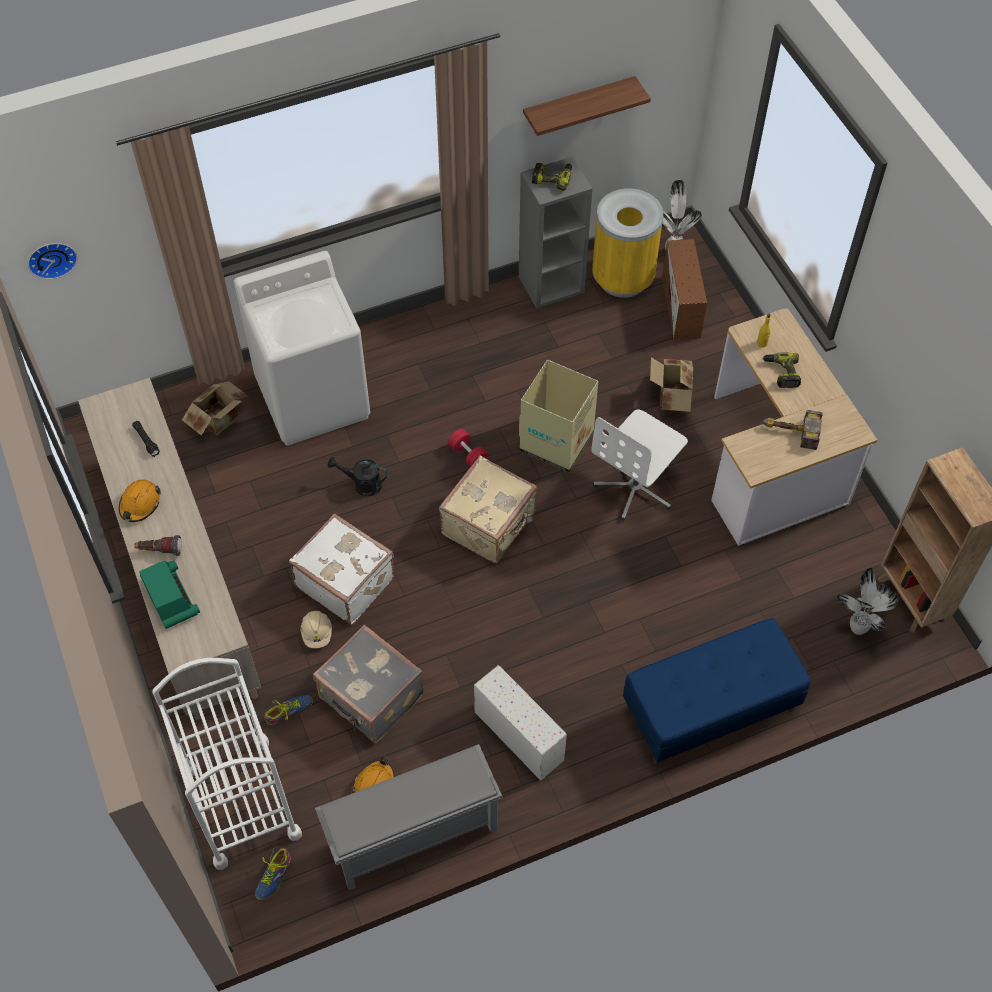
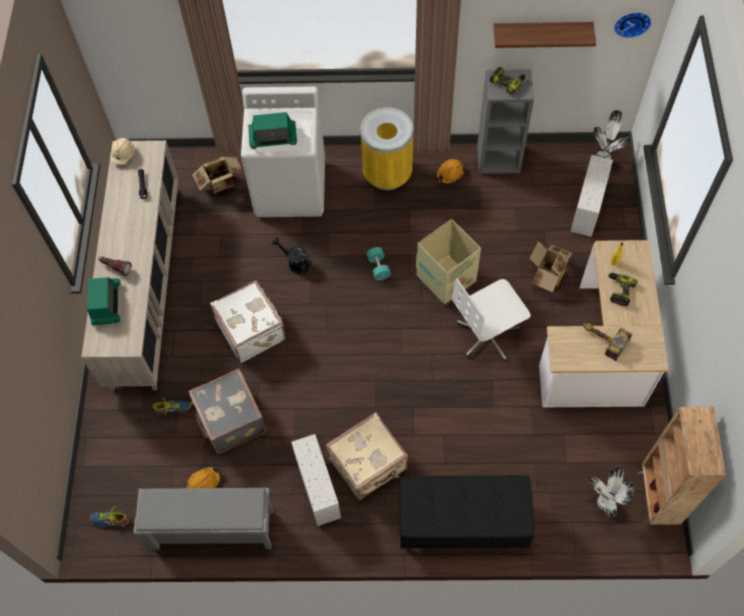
camera: 25 degrees right, 5 degrees up
(51, 258) = (113, 36): wall clock -> wall clock (632, 22)
(140, 504) = (118, 229): orange hard hat -> orange hard hat (449, 174)
(241, 802) = (113, 459): white cart -> none
(274, 876) = (110, 520): shoe -> shoe turned 45 degrees clockwise
(297, 327) = (273, 137): none -> radio
(317, 633) = (216, 360): beige hard hat -> beige hard hat (124, 155)
(468, 455) = (378, 267): red dumbbell -> turquoise dumbbell
(490, 524) = (370, 325): beige suitcase -> beige suitcase (369, 465)
(622, 278) = (554, 171): yellow trash can -> yellow trash can (387, 174)
(681, 308) = (587, 208): brown storage box -> white storage box
(709, 710) = (462, 523): blue bench -> black bench

